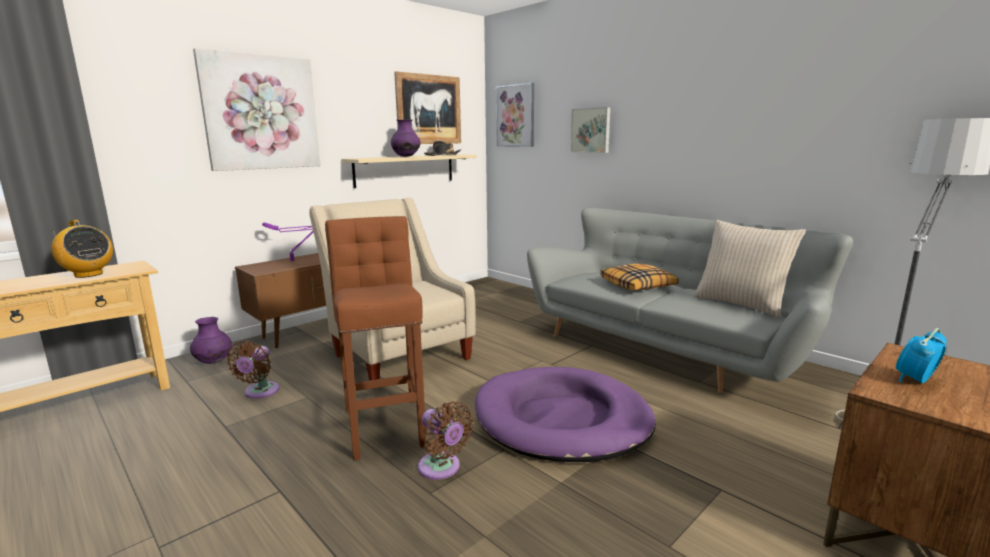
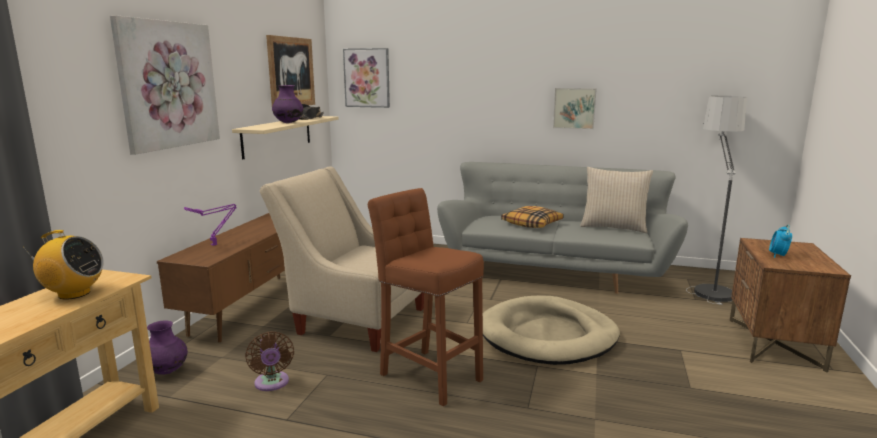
camera: 30 degrees left, 0 degrees up
(442, 468) = (514, 390): brown fan -> none
(562, 419) = (548, 335): purple dog bed -> beige dog bed
(591, 130) = (452, 94): picture -> picture (574, 108)

